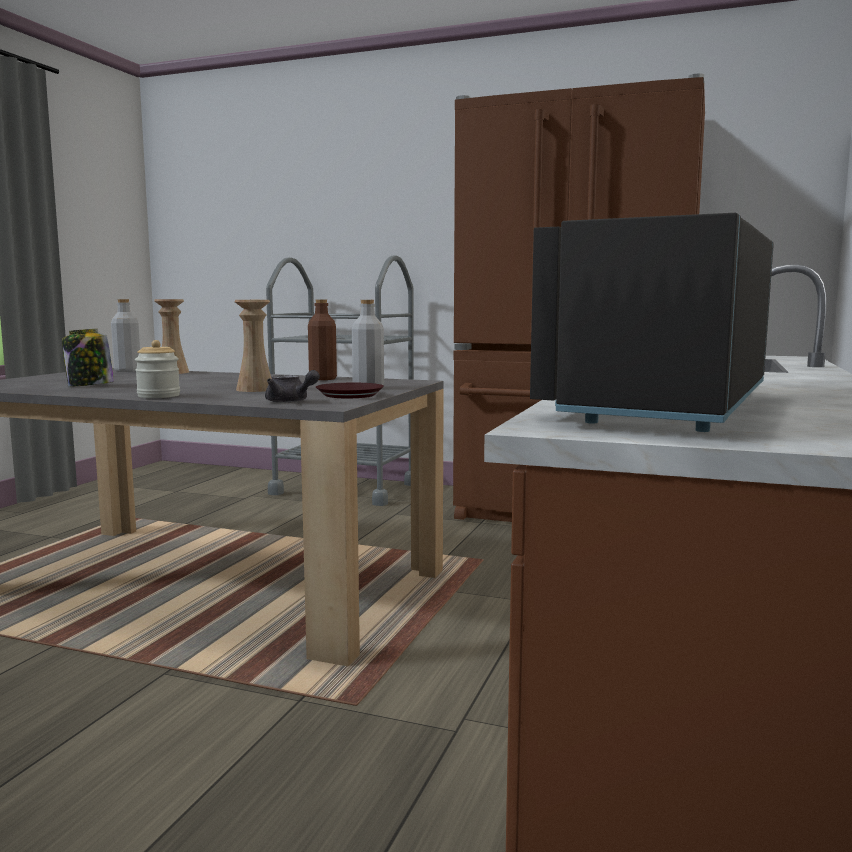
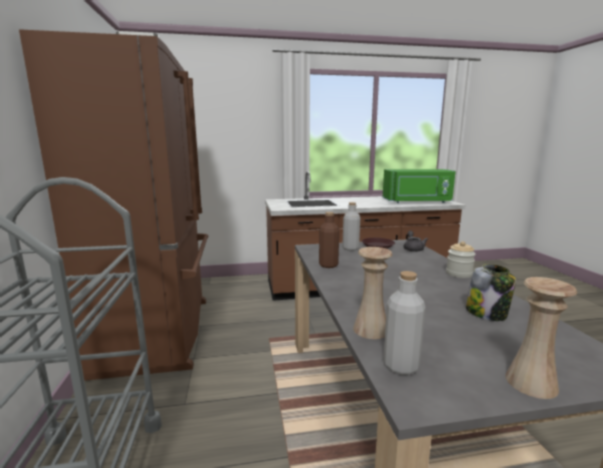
camera: 120 degrees left, 5 degrees up
(255, 389) = (397, 264): beige vase -> beige vase (531, 383)
(656, 406) = (417, 202): black microwave -> green microwave

